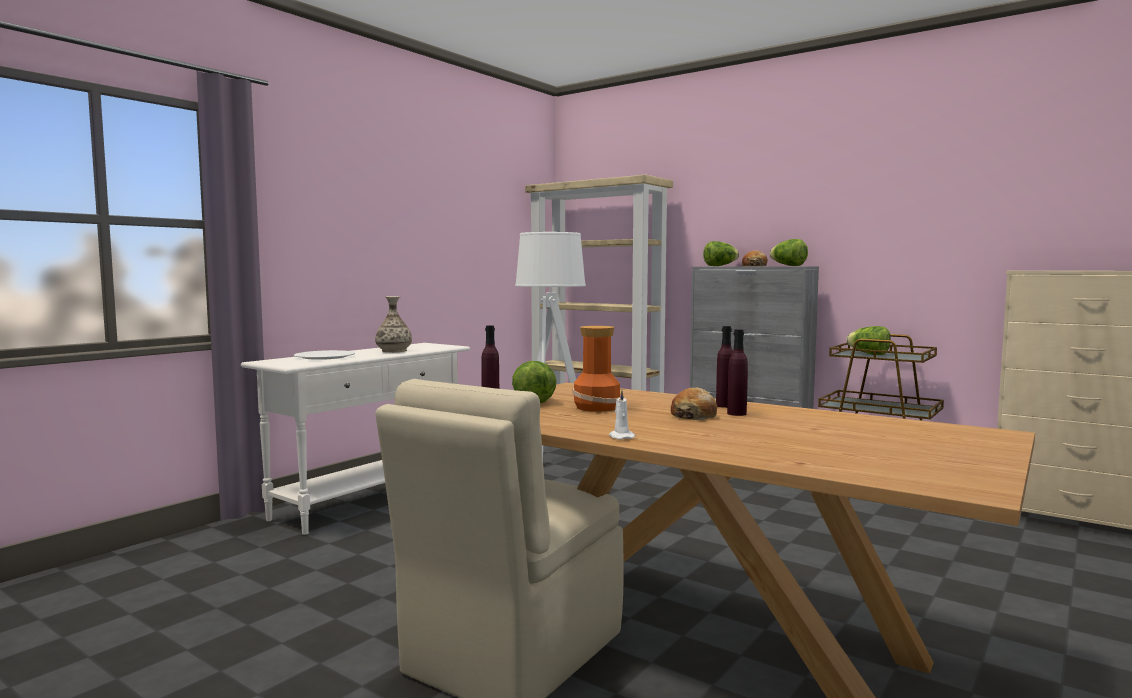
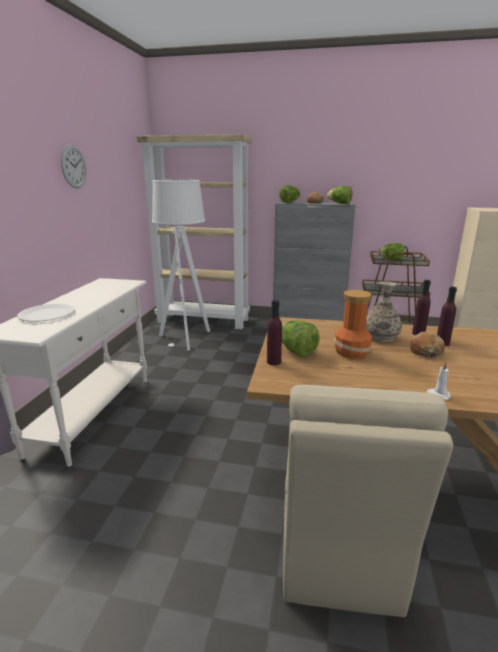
camera: 25 degrees left, 15 degrees up
(394, 351) = (96, 295): vase -> vase (380, 337)
(419, 214) = (73, 166): none -> wall clock

